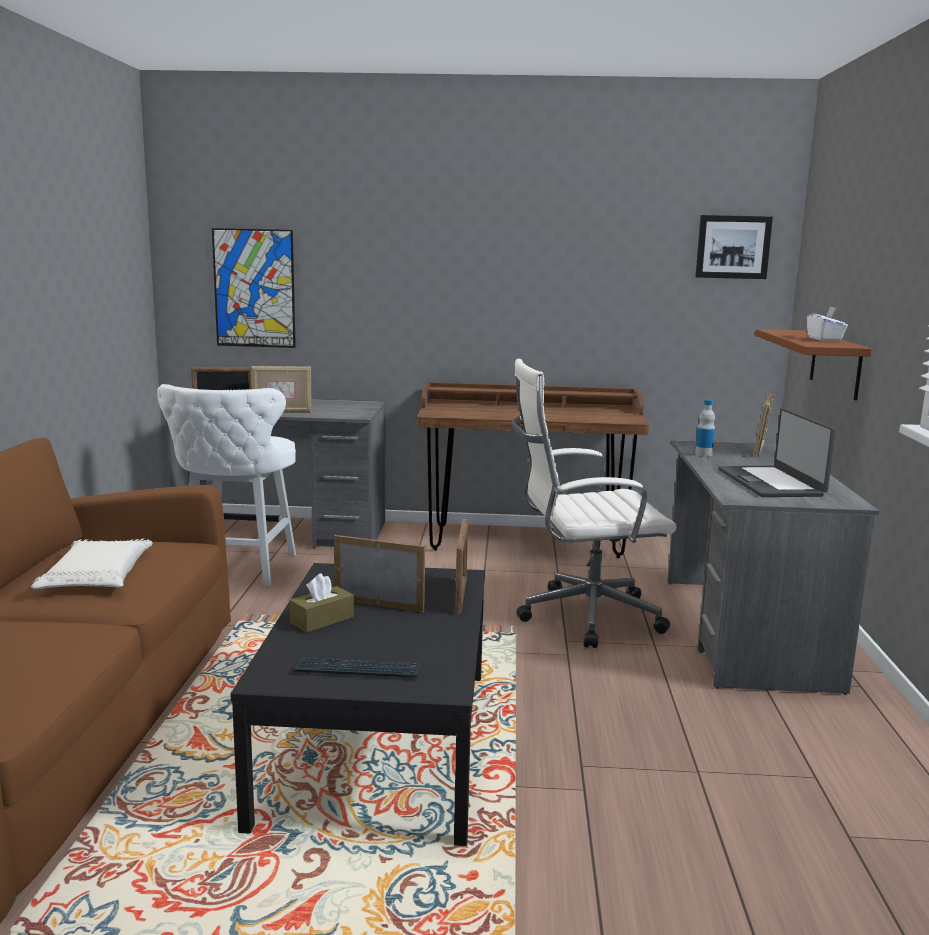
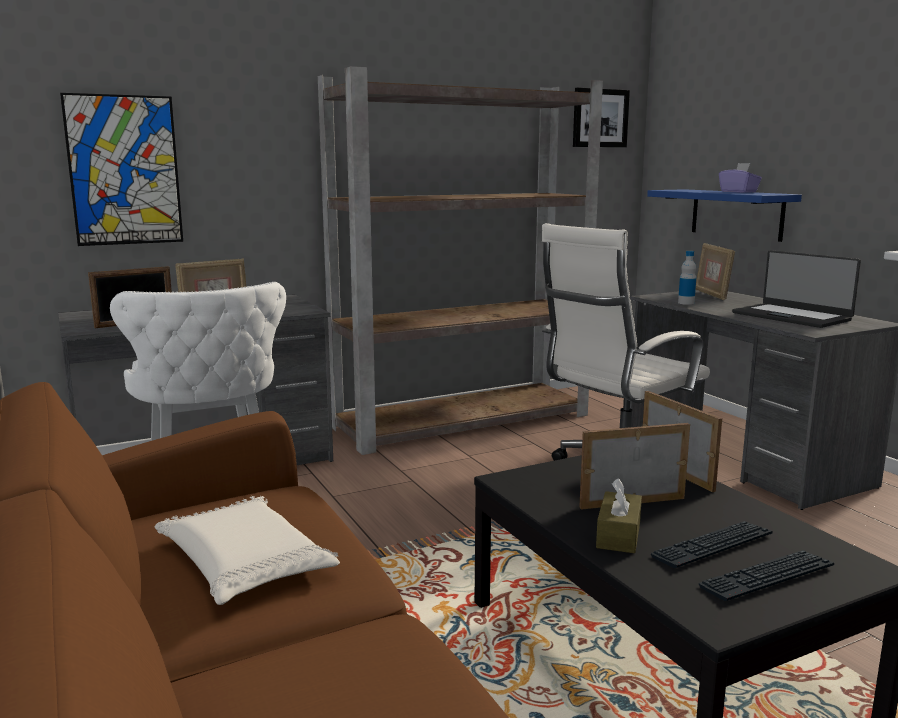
camera: 30 degrees left, 0 degrees up
(367, 644) = (712, 546): none -> keyboard
(525, 542) = (462, 421): brown desk -> brown bookcase
(825, 339) = (739, 192): white tissue box -> purple tissue box
(835, 364) = (736, 214): brown shelf -> blue shelf

